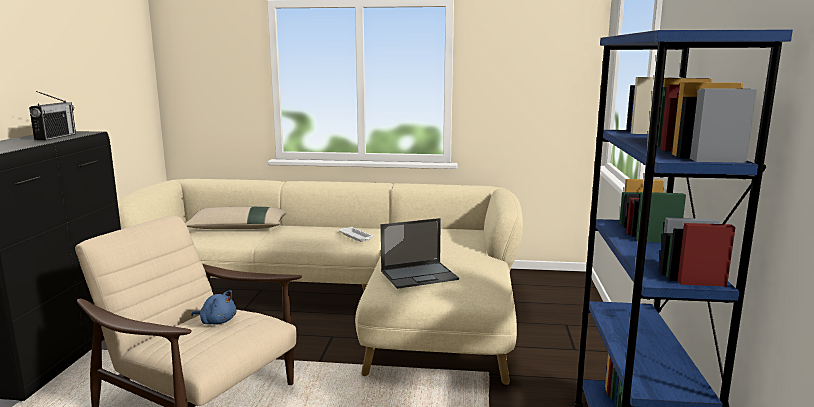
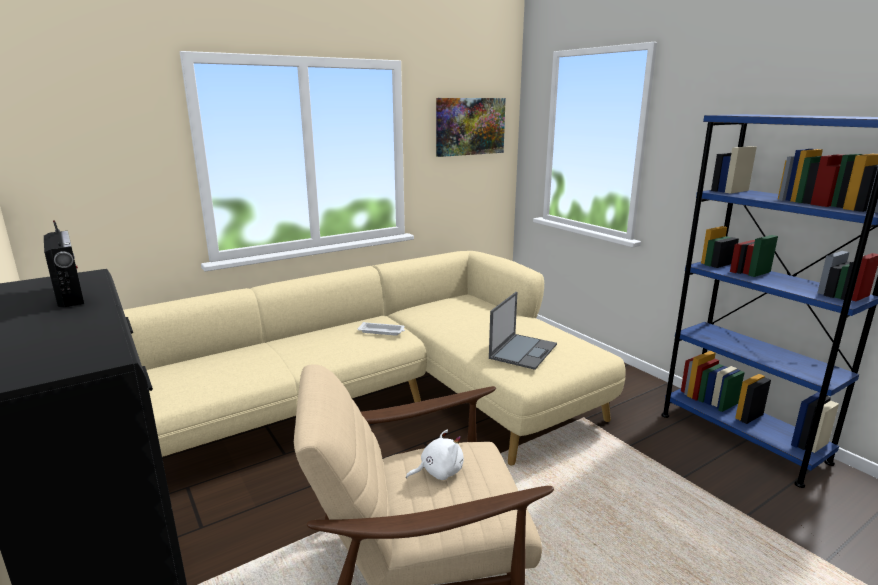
camera: 40 degrees left, 5 degrees up
(217, 321) = (438, 472): blue plush toy -> white plush toy
(238, 228) = (228, 360): beige pillow -> none
(535, 61) = (470, 126): none -> picture

